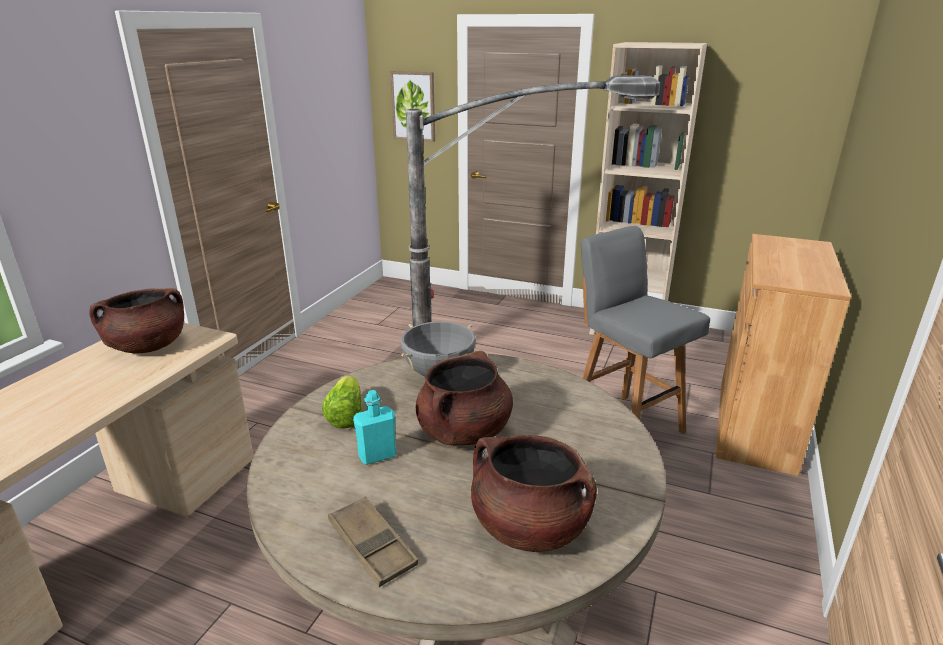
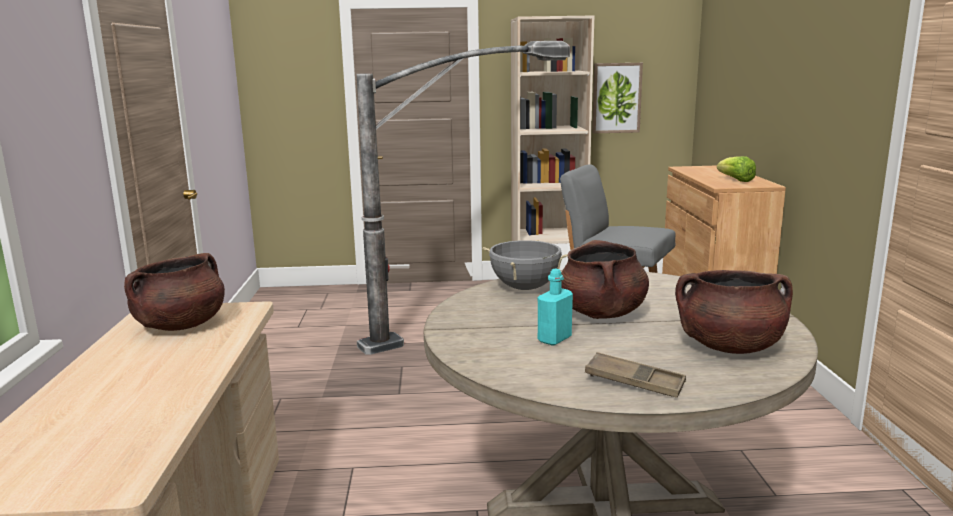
camera: 25 degrees left, 10 degrees down
(346, 415) = (486, 324): lettuce -> lettuce (735, 180)
(413, 106) = (292, 92): picture -> picture (616, 98)

